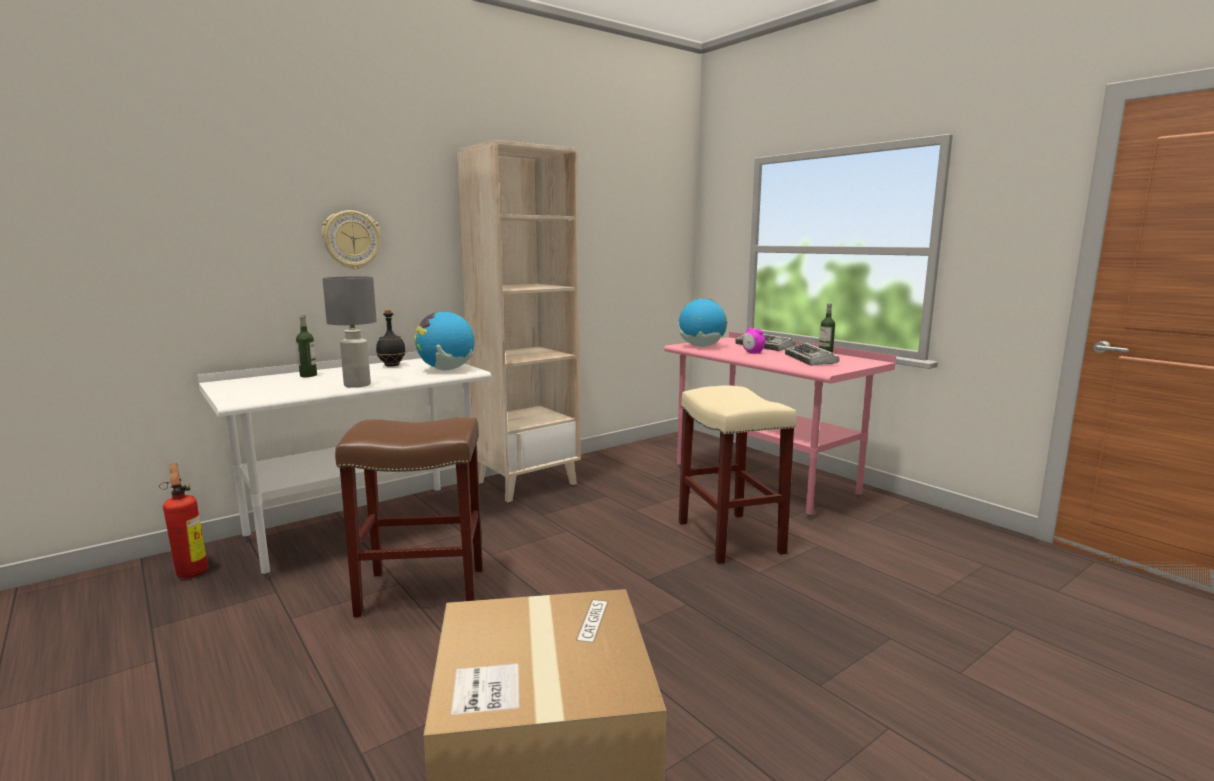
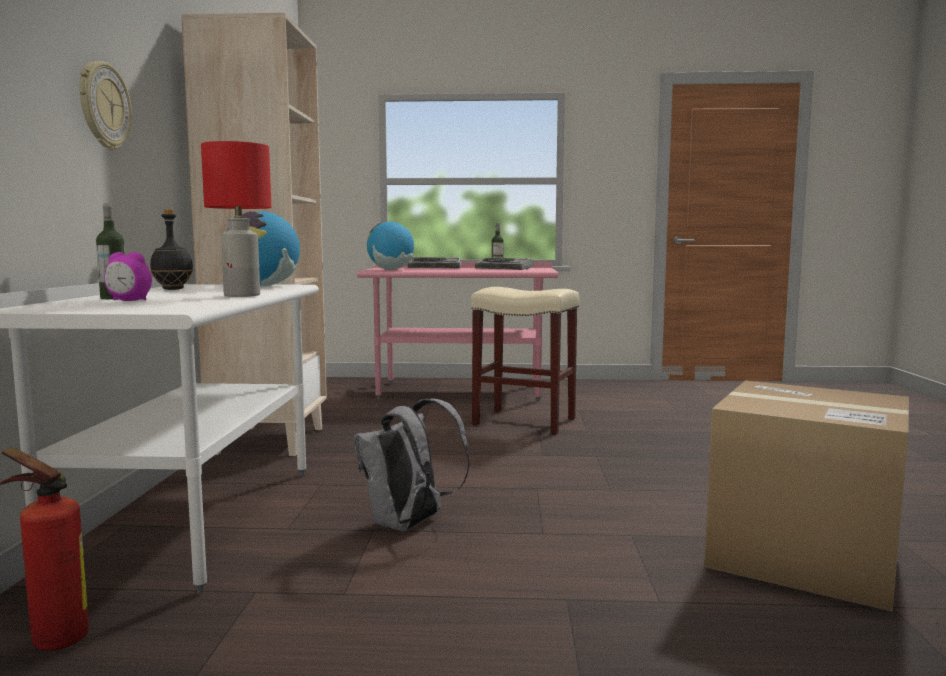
camera: 50 degrees left, 5 degrees down
(356, 385) = (242, 295): grey table lamp -> red table lamp
(420, 591) = (409, 525): brown stool -> grey backpack
(753, 353) = (449, 269): alarm clock -> alarm clock (129, 301)

